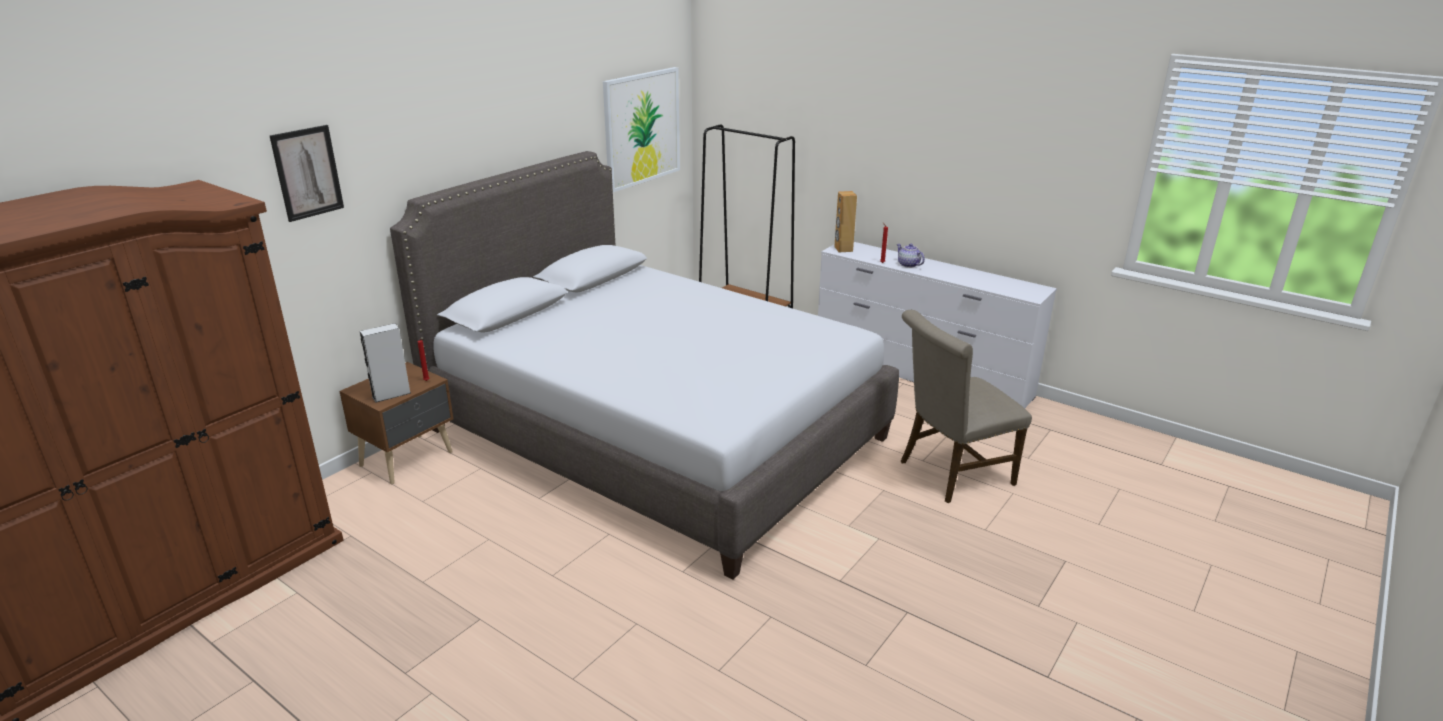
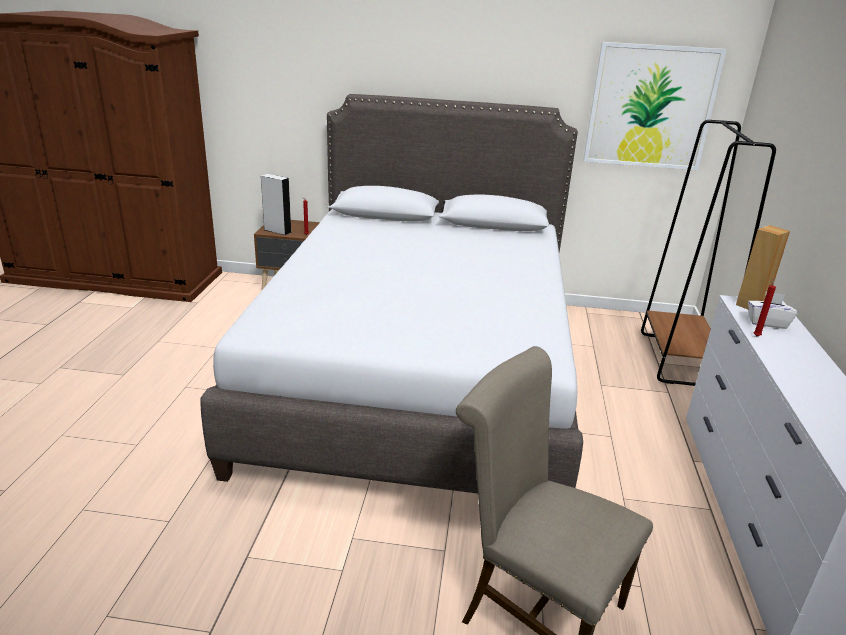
camera: 60 degrees right, 0 degrees up
(307, 173) = (274, 48): picture -> none
(868, 254) = (767, 322): none -> white tissue box
(908, 265) = (785, 355): teapot -> none

